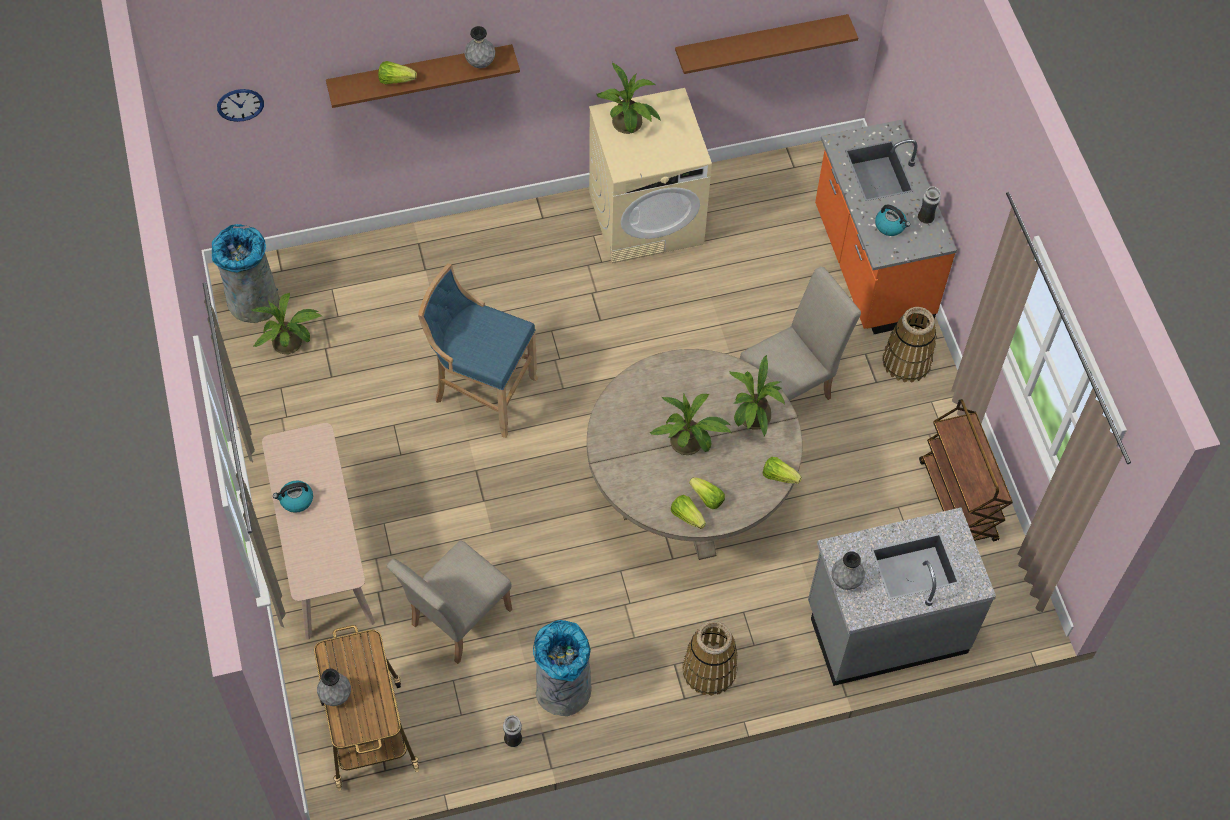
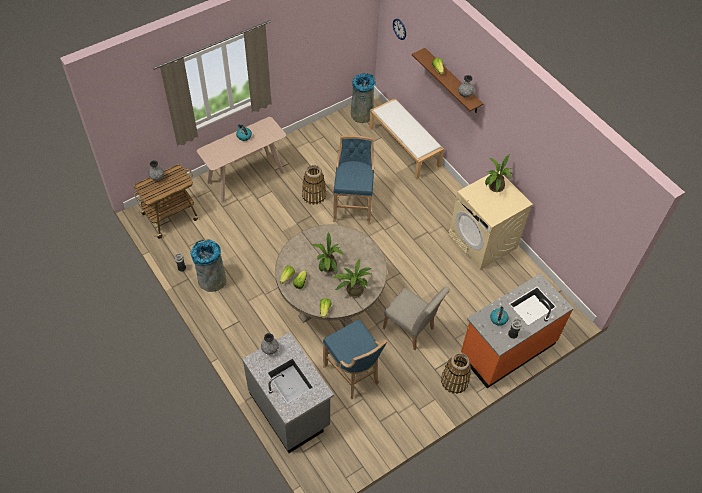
camera: 70 degrees right, 5 degrees down
(291, 344) = (347, 133): potted plant -> none
(374, 258) = (405, 147): none -> white bench
(455, 622) = (232, 231): beige chair -> none
(709, 670) = (240, 336): basket -> basket (314, 195)
(760, 42) = (568, 217): brown shelf -> none
(849, 507) = (353, 375): none -> blue stool
(958, 501) = (378, 427): brown cart -> none

